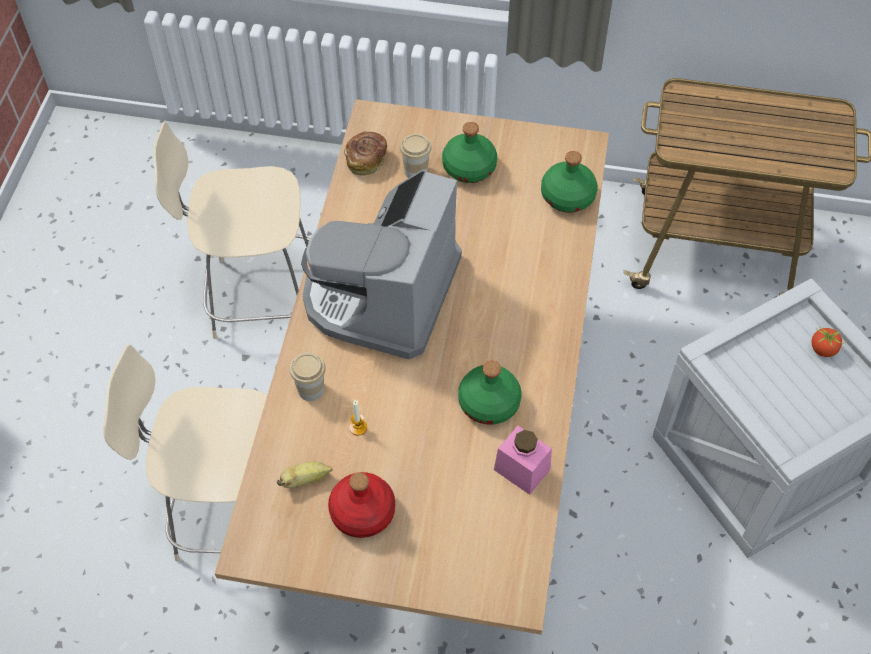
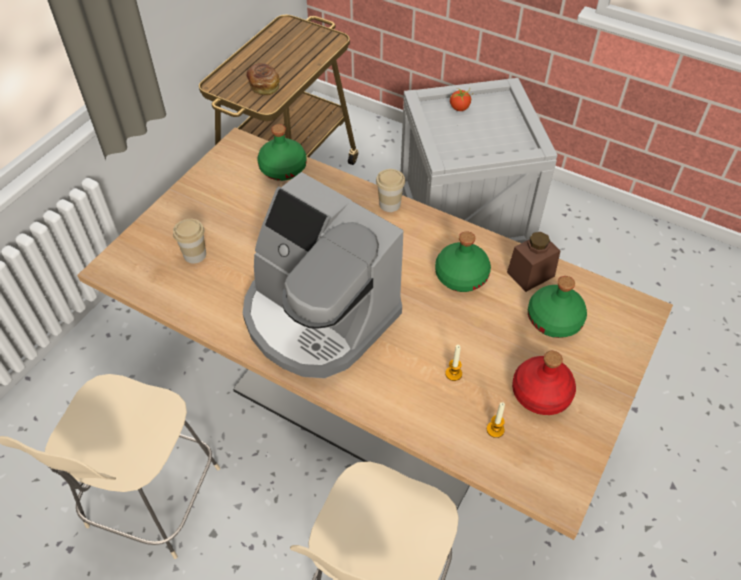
camera: 70 degrees left, 5 degrees down
(305, 479) = (495, 429): banana -> candle
(311, 389) = (399, 400): cup -> cup (389, 204)
(366, 160) = (158, 286): bread -> bread (264, 86)
(469, 168) = (215, 218): green bottle -> green bottle (554, 319)
(522, 469) = (530, 274): pink jar -> brown jar

